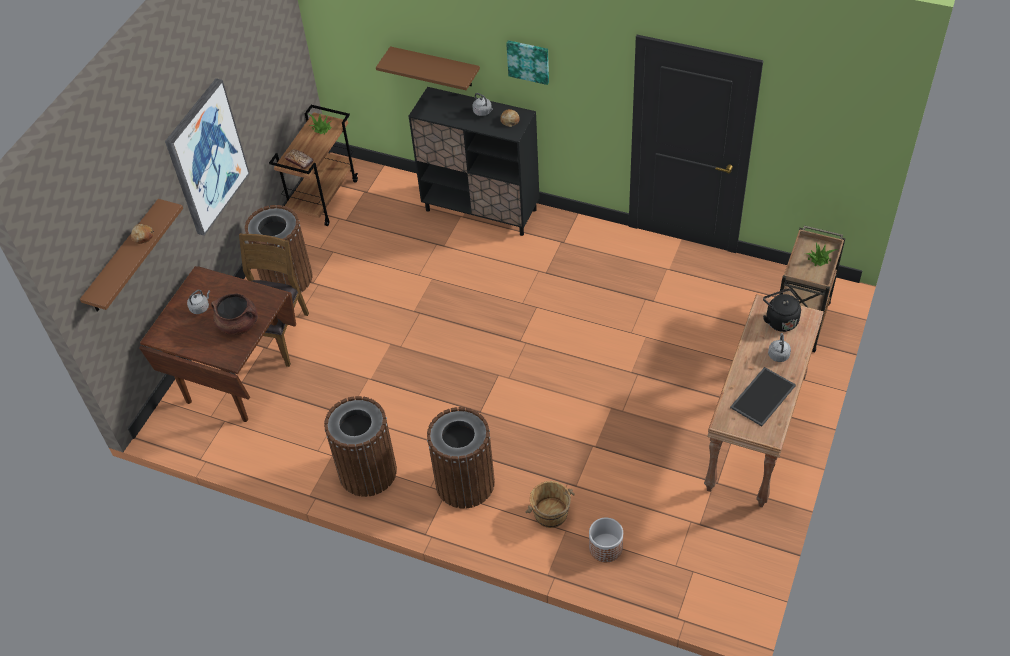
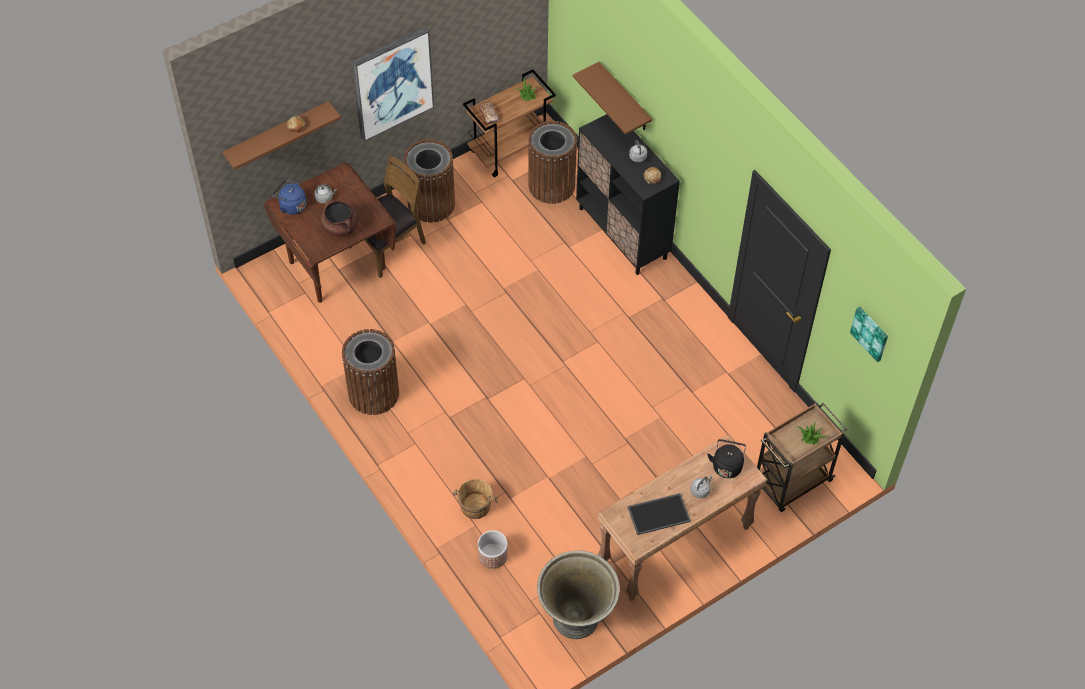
camera: 30 degrees right, 5 degrees up
(171, 332) = (291, 205): none -> blue kettle
(465, 483) = (434, 445): brown trash can -> brown trash can (551, 185)
(528, 61) = (683, 138): picture -> picture (870, 333)
(730, 555) = (576, 619): none -> grey planter

